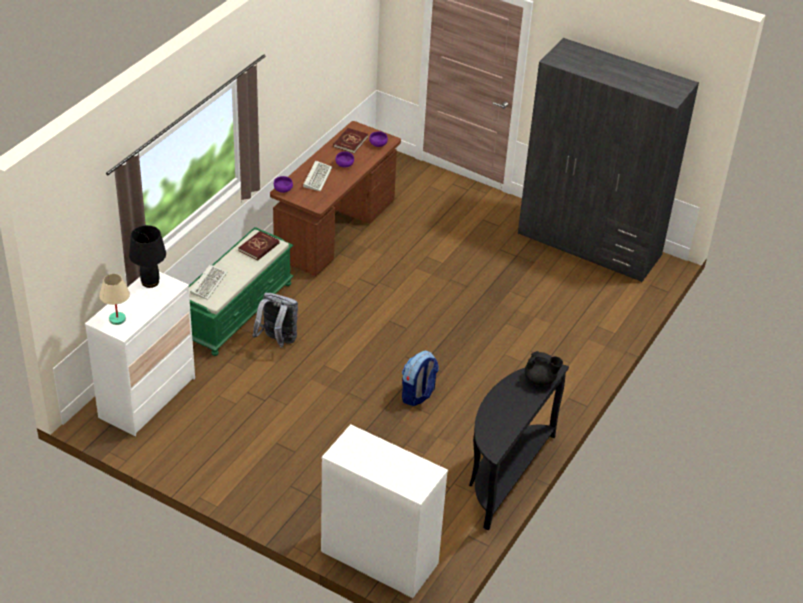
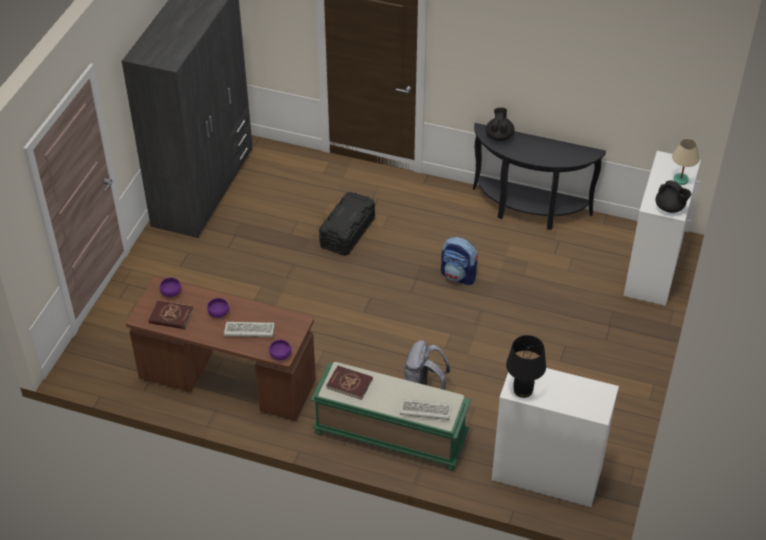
camera: 100 degrees left, 5 degrees up
(117, 319) = (590, 400): beige table lamp -> beige table lamp (681, 180)
(346, 450) = (670, 208): none -> black teapot
(502, 328) = (347, 232): none -> black storage box

